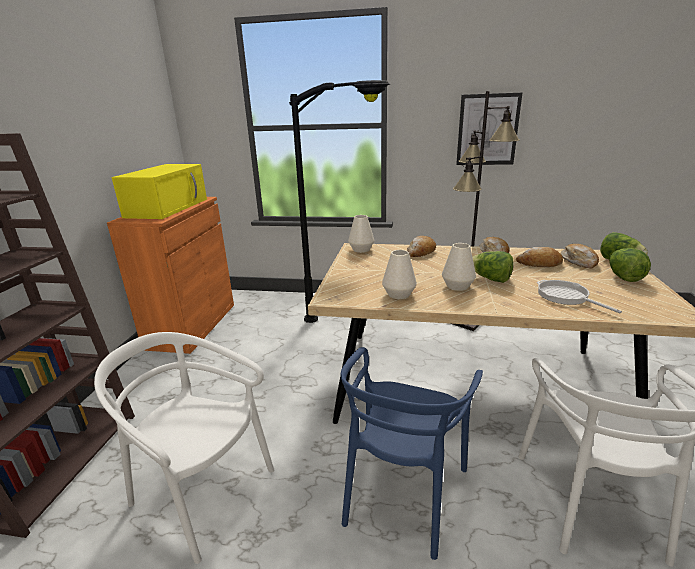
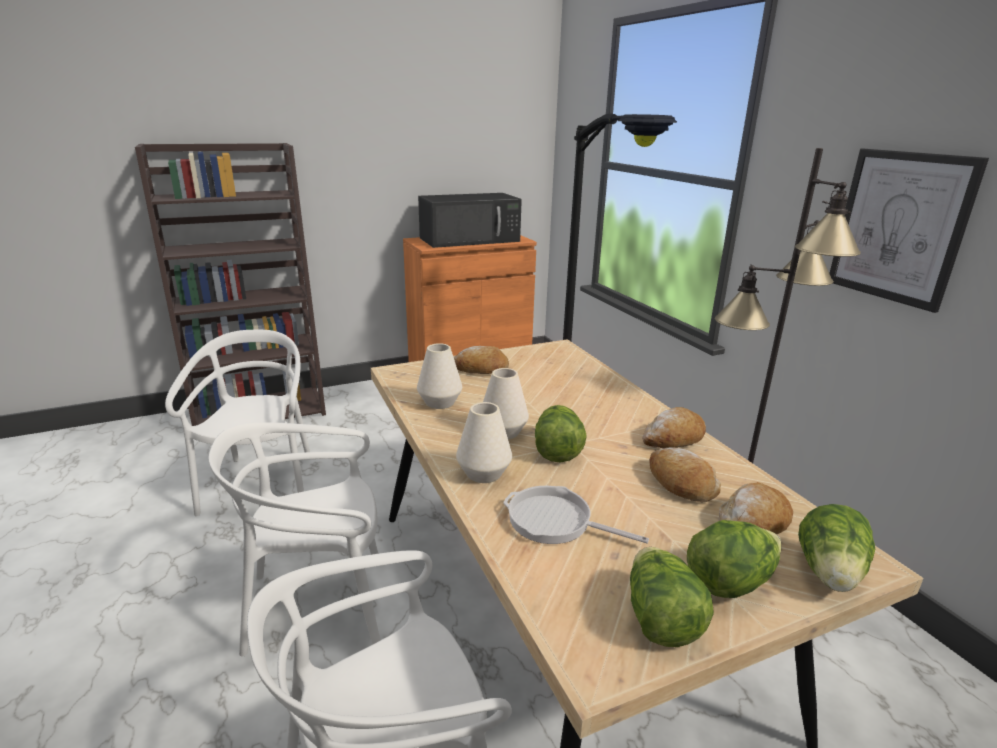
camera: 55 degrees right, 0 degrees up
(168, 207) = (471, 239): yellow microwave -> black microwave
(361, 250) = (555, 352): white vase -> white vase (483, 473)
(403, 491) = (318, 604): blue chair -> white chair
(421, 252) = (599, 386): bread -> bread (480, 369)
(565, 297) = (555, 521): frying pan -> frying pan turned 90 degrees counterclockwise
(650, 296) = (659, 619): none -> lettuce

